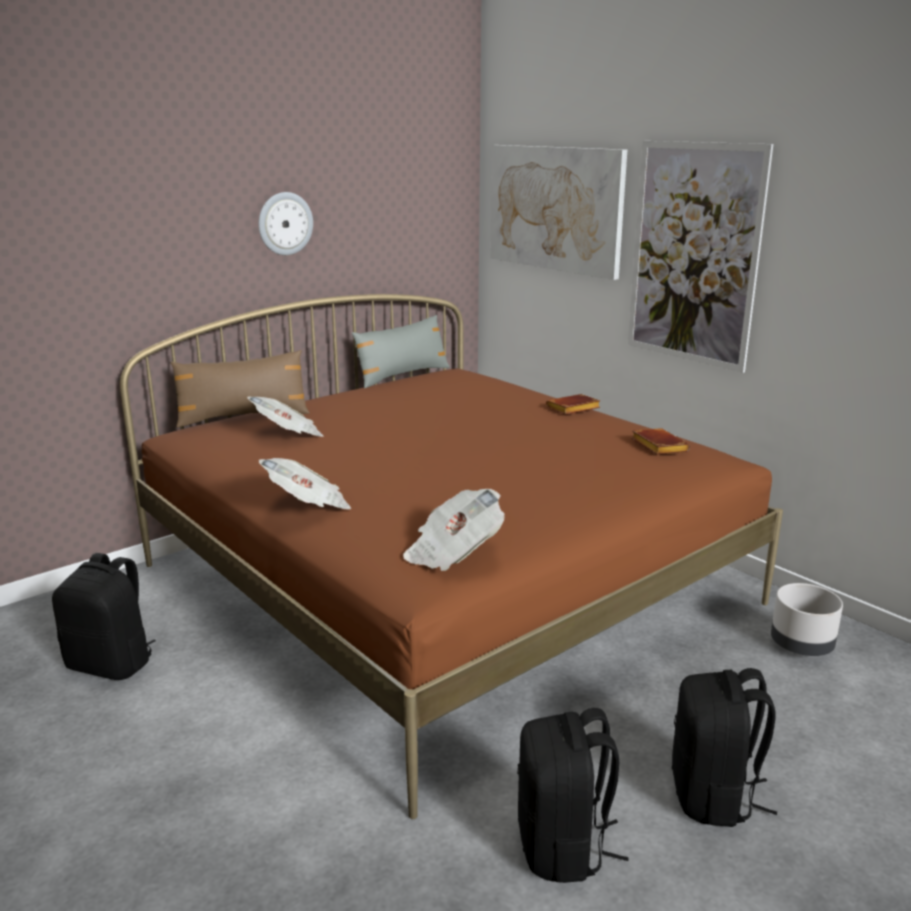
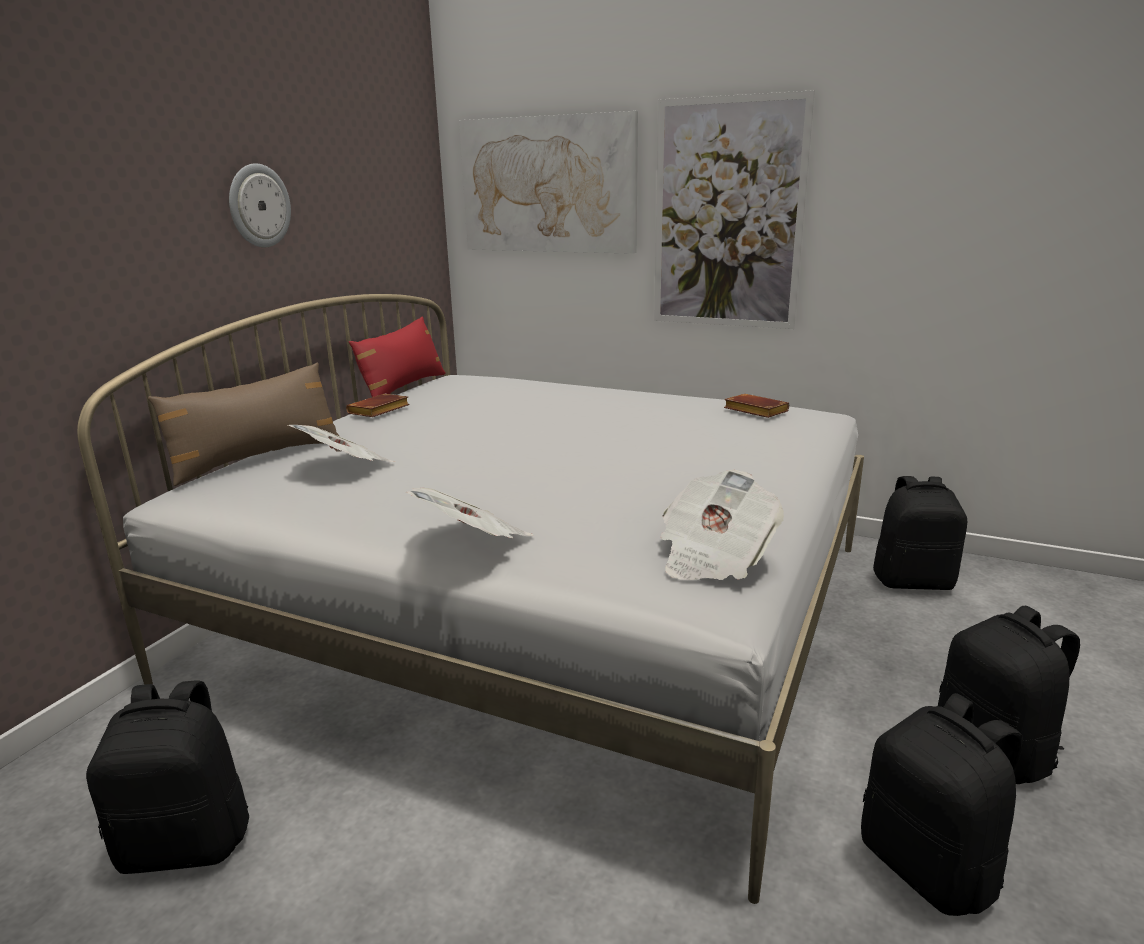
camera: 25 degrees left, 0 degrees up
(402, 375) = (403, 388): grey pillow -> red pillow
(444, 583) = (544, 608): brown bed -> white bed
(572, 409) = (628, 392): brown book -> brown book (378, 411)
(801, 646) = (913, 581): grey planter -> black backpack

